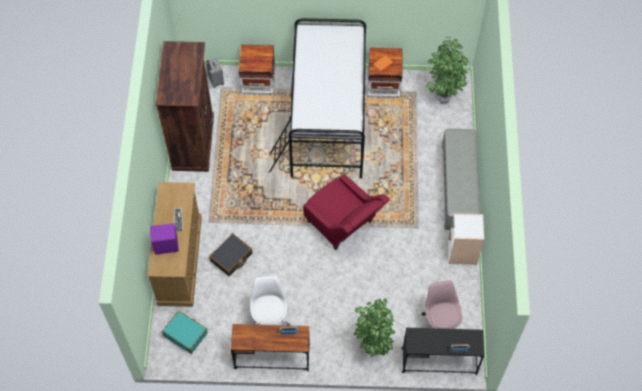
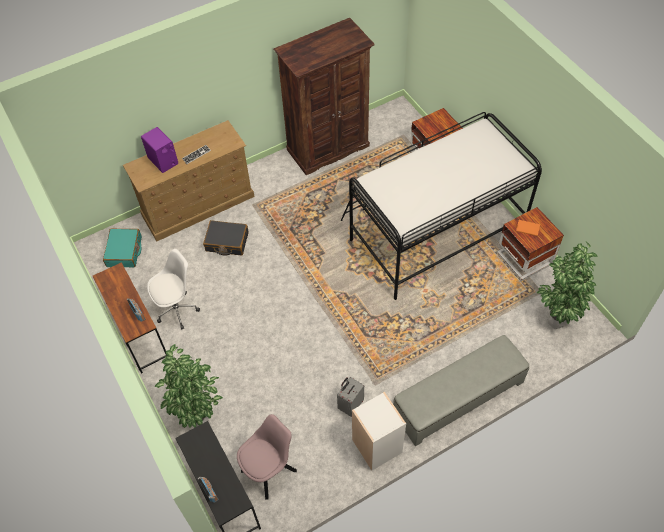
camera: 60 degrees right, 5 degrees down
(215, 81) = (406, 127): grey suitcase -> grey suitcase (350, 405)
(343, 225) = (327, 314): red armchair -> none

